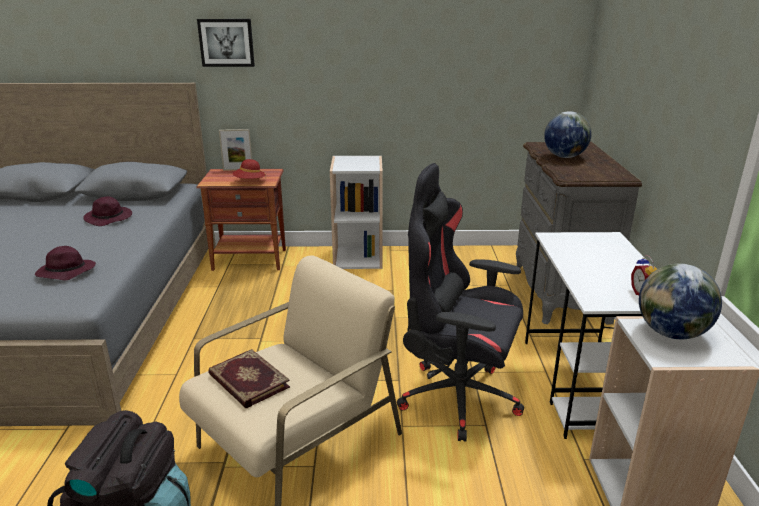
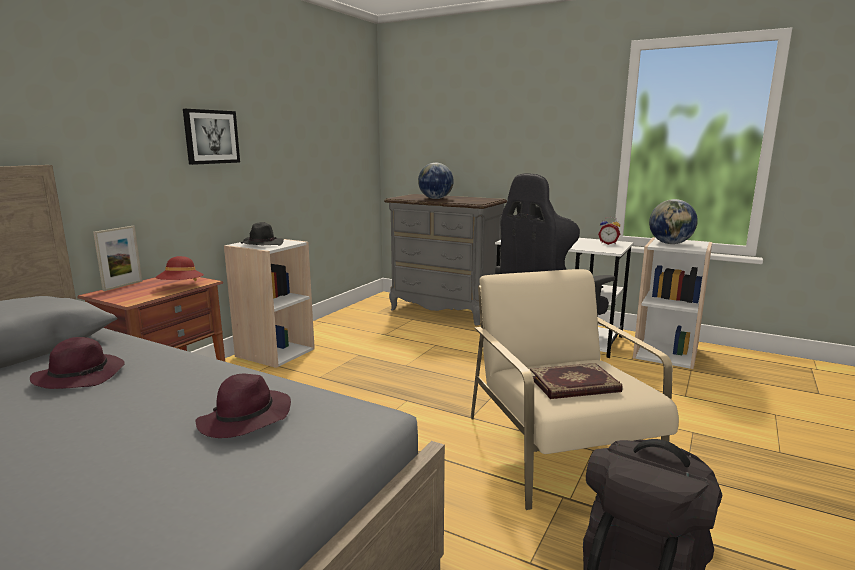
camera: 60 degrees left, 10 degrees down
(226, 42) = (85, 107): picture -> picture (211, 137)
(350, 163) = (262, 244): none -> black hat

